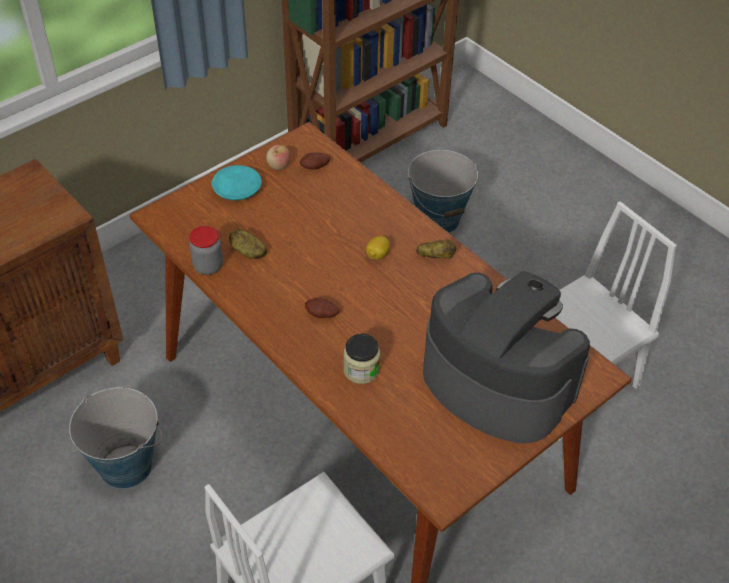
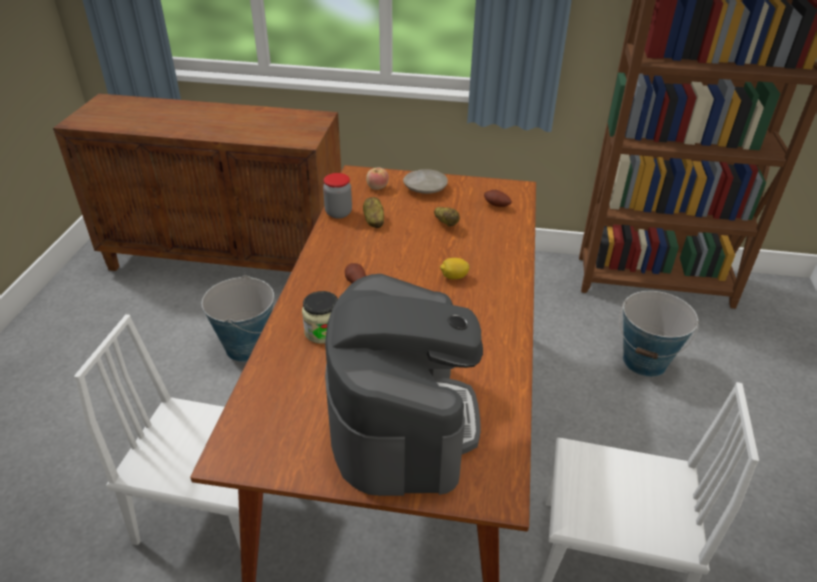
camera: 50 degrees right, 10 degrees down
(237, 189) = (425, 188): turquoise plate -> beige plate
(278, 166) = (473, 191): apple -> apple (377, 187)
(435, 256) = (496, 307): potato -> potato (446, 224)

